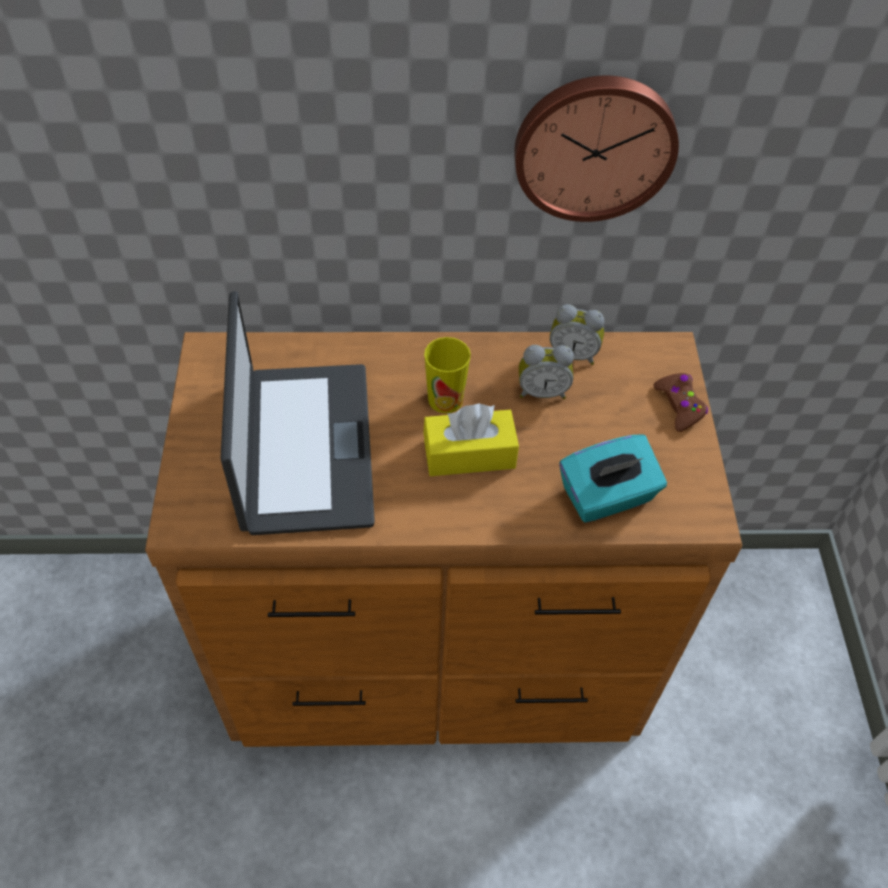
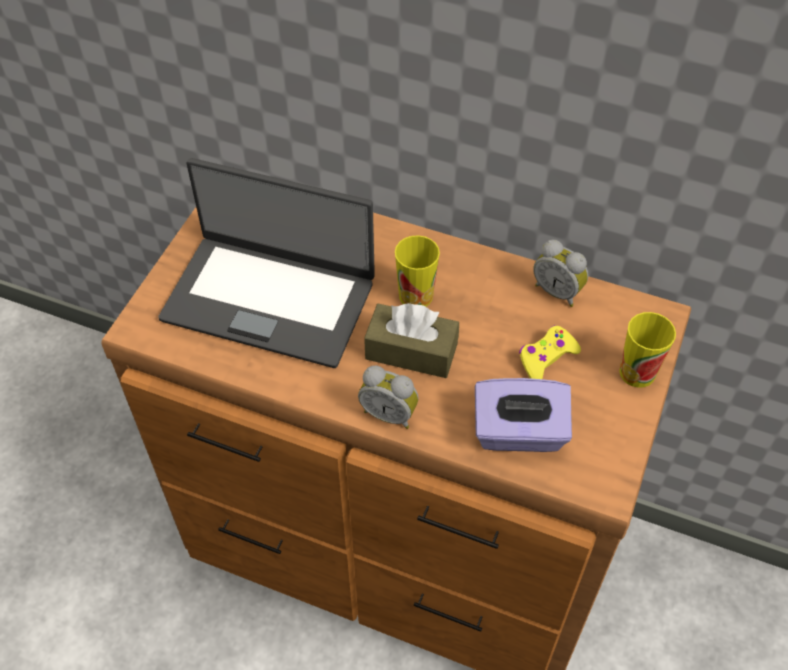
camera: 25 degrees right, 0 degrees up
(303, 448) = (270, 298): laptop -> laptop turned 90 degrees clockwise
(469, 454) = (411, 351): yellow tissue box -> brown tissue box
(542, 391) = (509, 316): alarm clock -> alarm clock (389, 413)
(594, 146) = (601, 92): wall clock -> none
(595, 419) = (546, 358): none -> yellow game controller
(607, 496) = (519, 433): turquoise tissue box -> purple tissue box
(679, 405) = (637, 372): brown game controller -> cup

